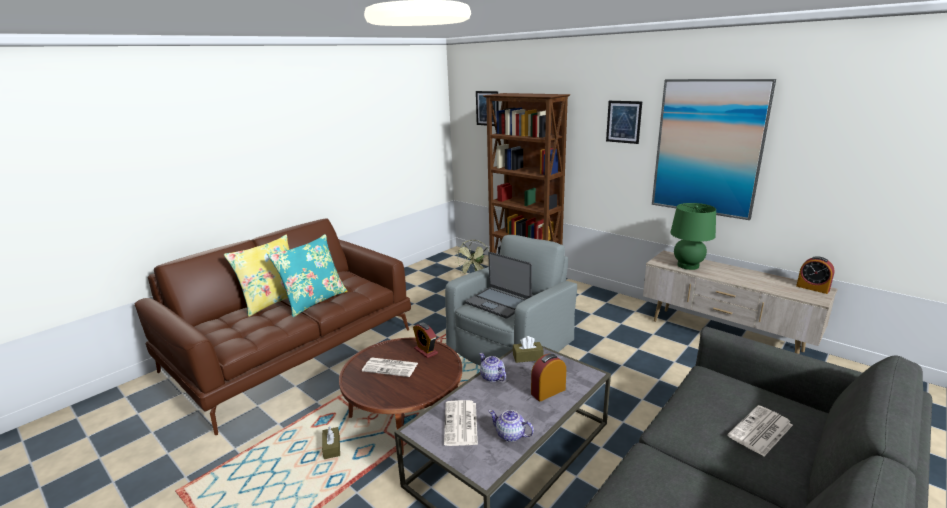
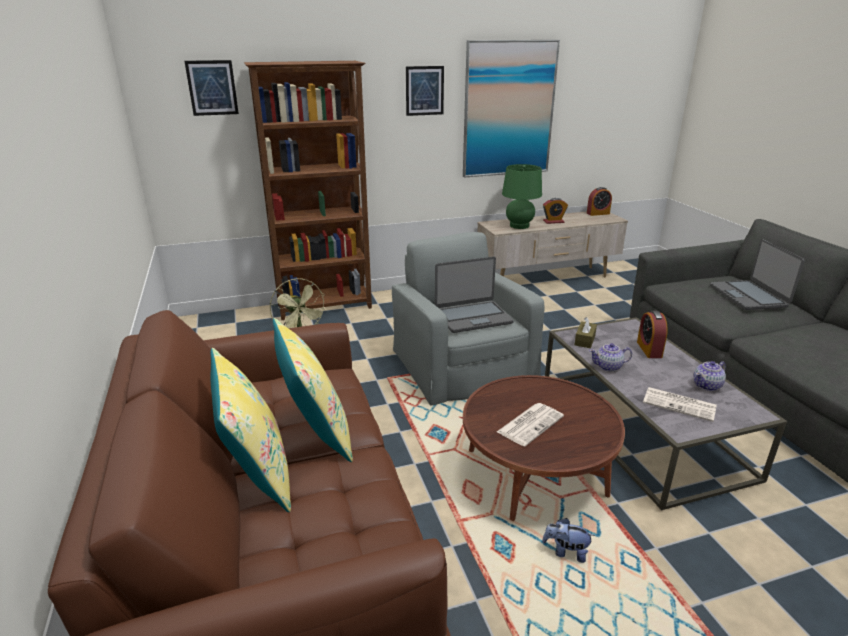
camera: 60 degrees left, 5 degrees up
(314, 301) = (316, 432): turquoise pillow -> yellow pillow
(332, 448) = (566, 552): brown tissue box -> plush toy
(426, 351) = (513, 392): alarm clock -> alarm clock (553, 222)
(760, 431) = (748, 296): newspaper -> laptop

